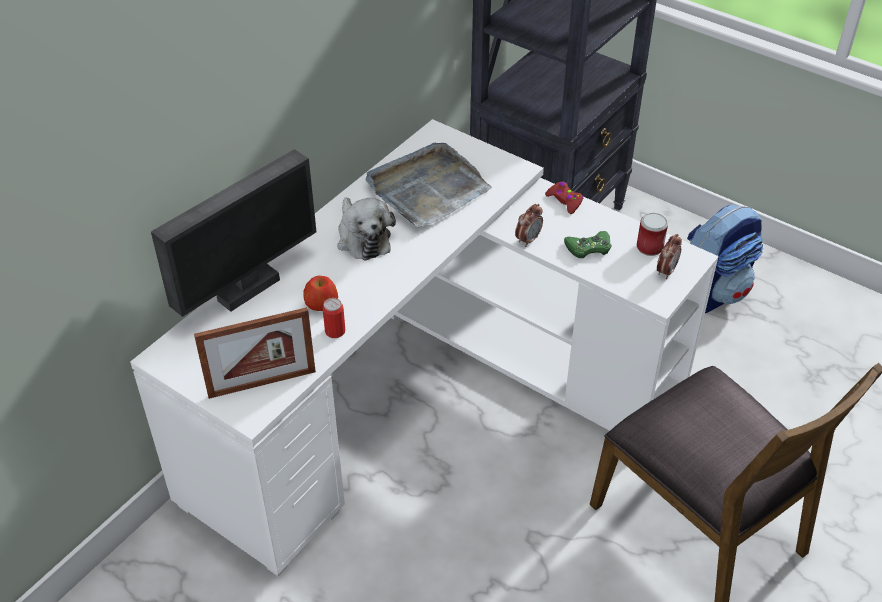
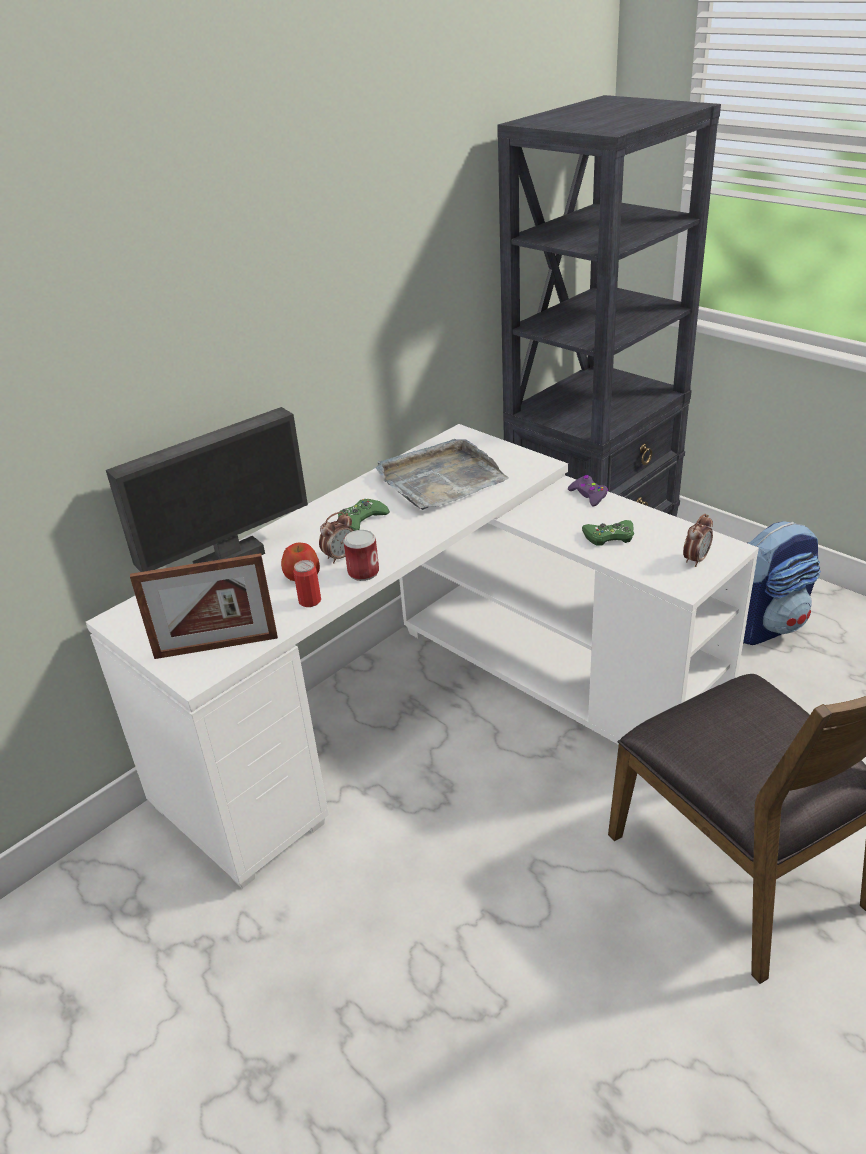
camera: 10 degrees right, 10 degrees down
(362, 238) = (362, 519): plush toy -> green game controller
(528, 240) = (542, 528): alarm clock -> alarm clock (340, 557)
(565, 201) = (588, 495): red game controller -> purple game controller
(649, 247) = (679, 537): can -> can (363, 572)

